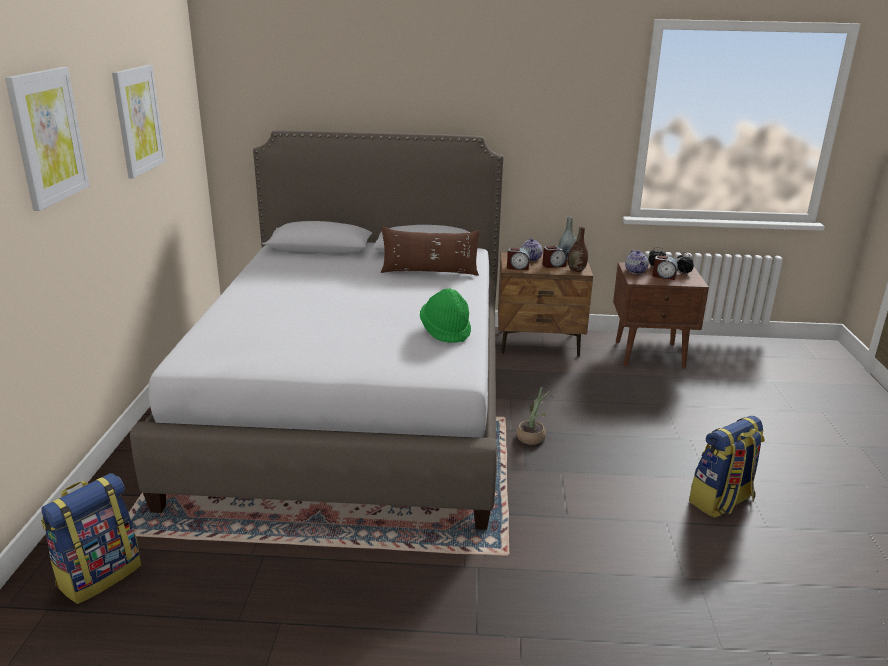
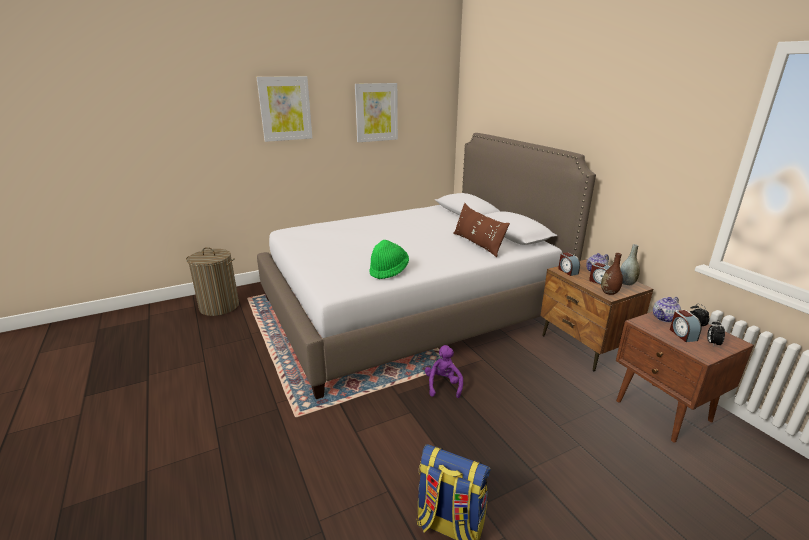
camera: 60 degrees right, 0 degrees up
(99, 575) = (219, 306): backpack -> laundry basket
(533, 436) = (443, 385): potted plant -> purple plush toy

